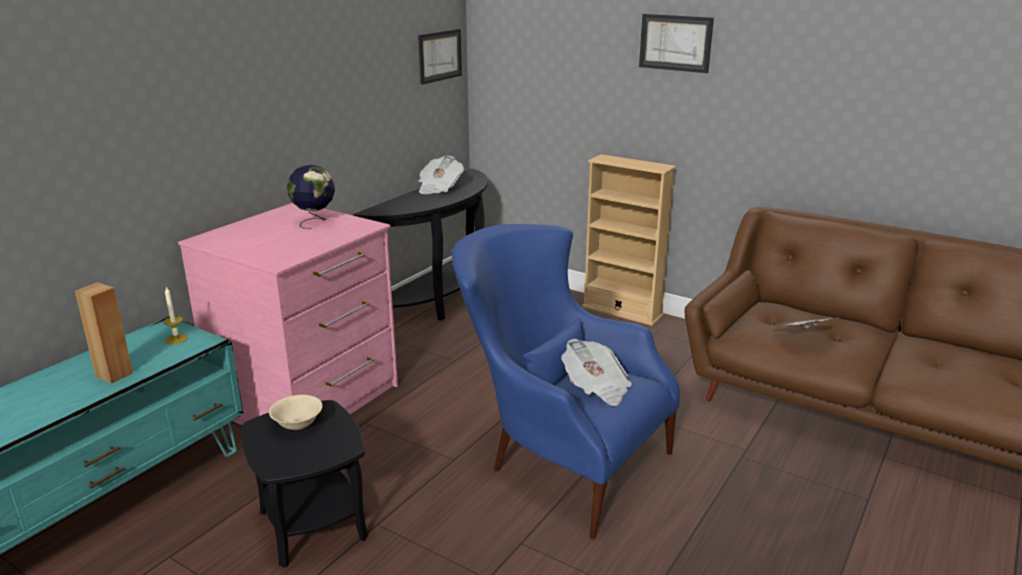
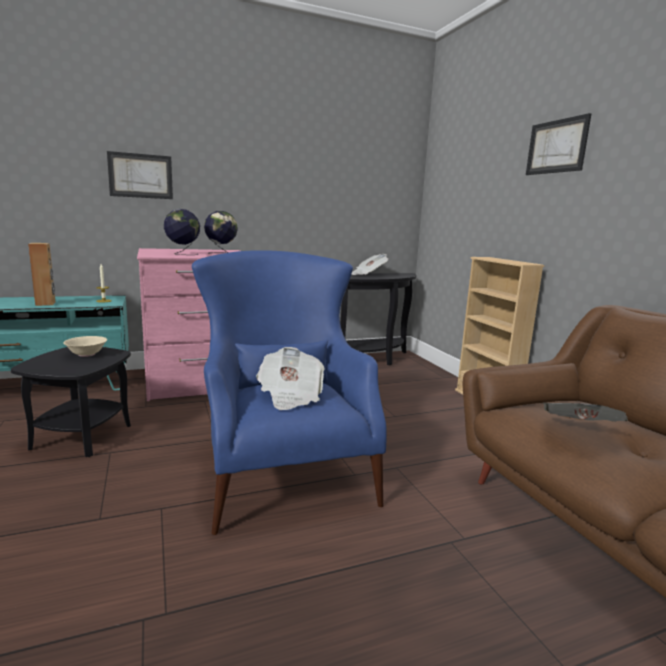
camera: 35 degrees right, 10 degrees down
(291, 243) = (182, 254): none -> globe
(439, 56) = (393, 181): picture -> picture (140, 176)

